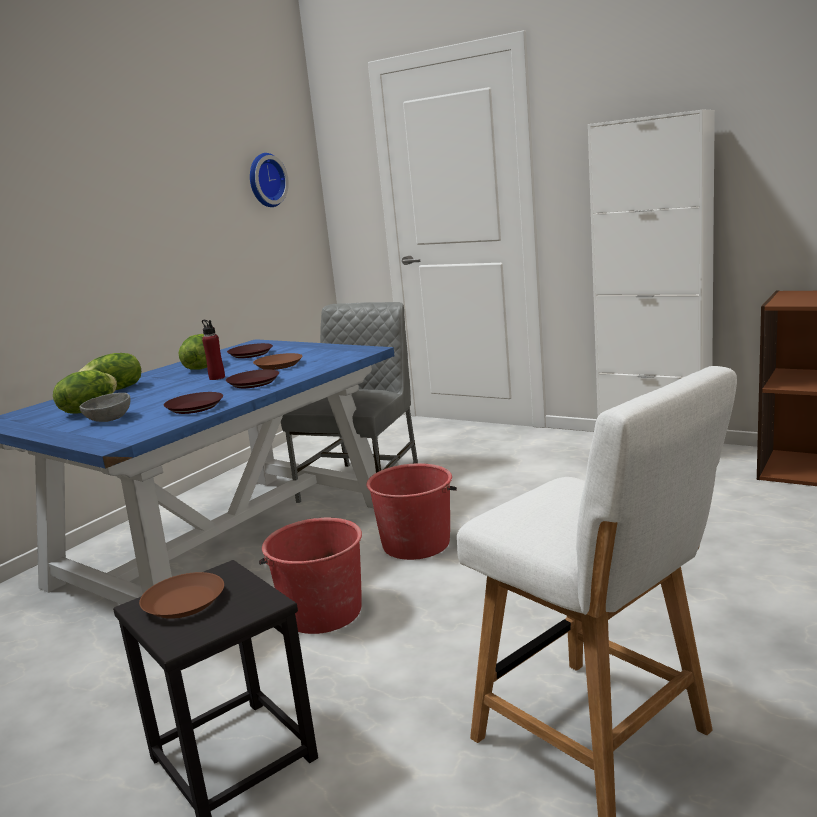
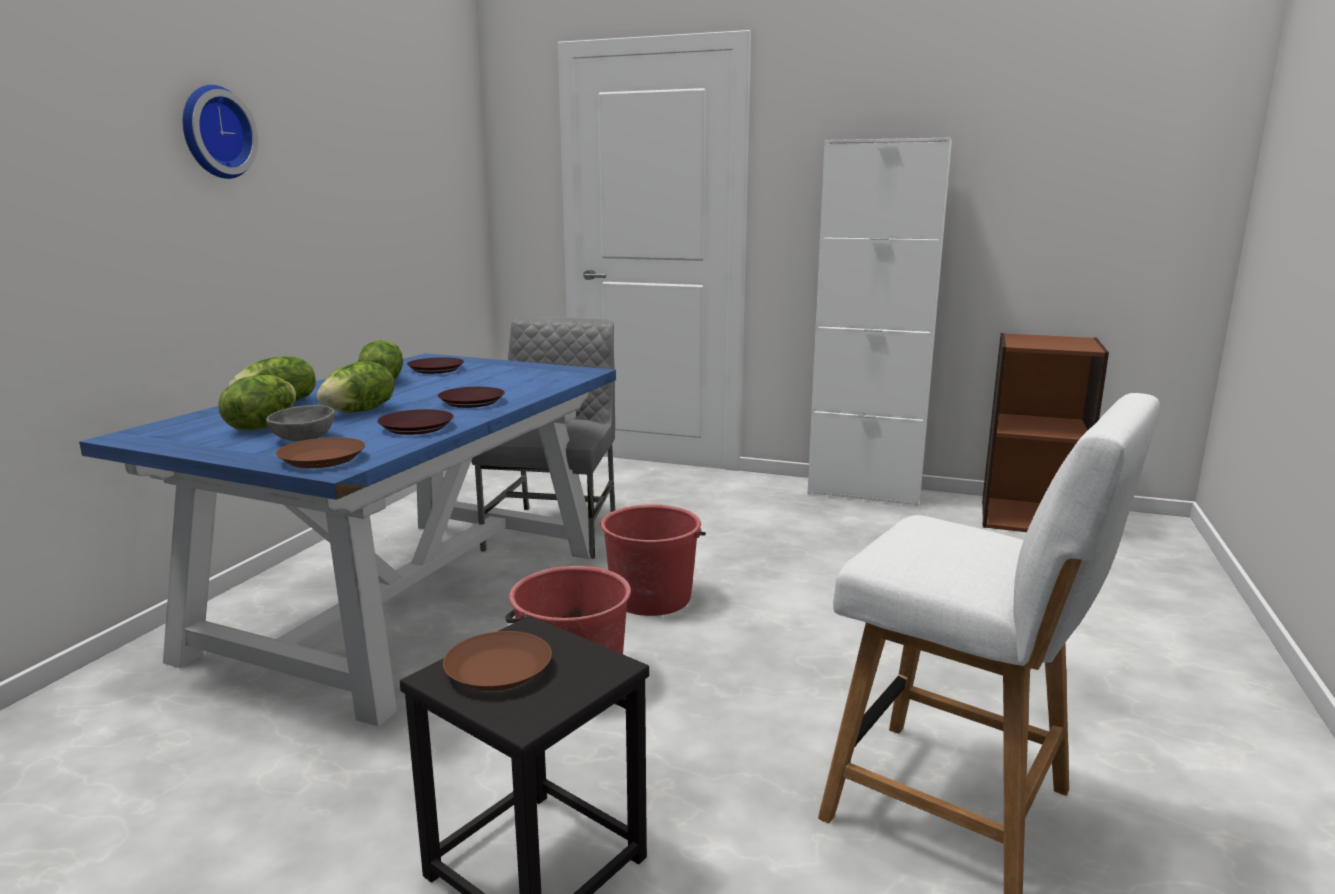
camera: 15 degrees left, 0 degrees up
(166, 394) = (360, 411): none -> lettuce
(217, 378) = (415, 394): red bottle -> none
(265, 180) = (430, 164): wall clock -> wall clock (214, 132)
(279, 365) = (486, 383): brown plate -> brown plate (322, 459)

